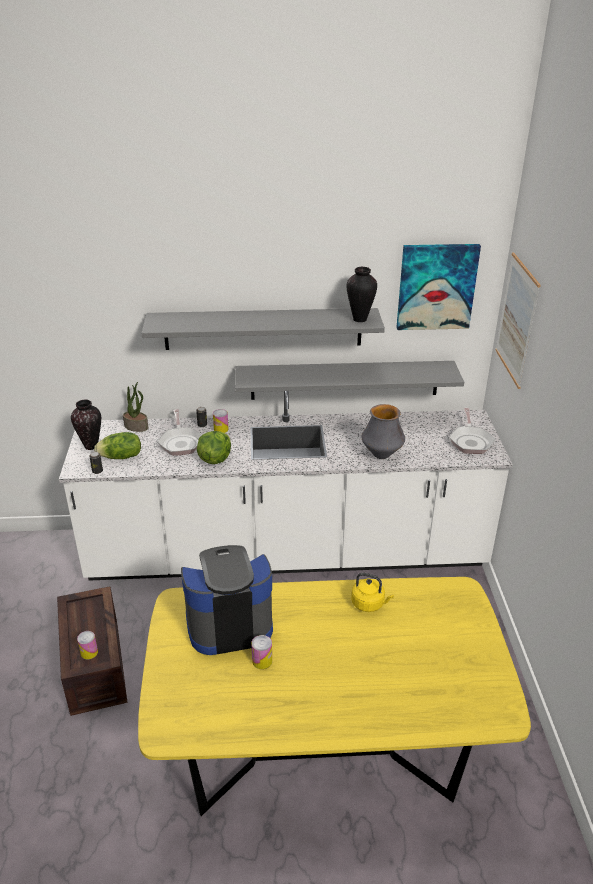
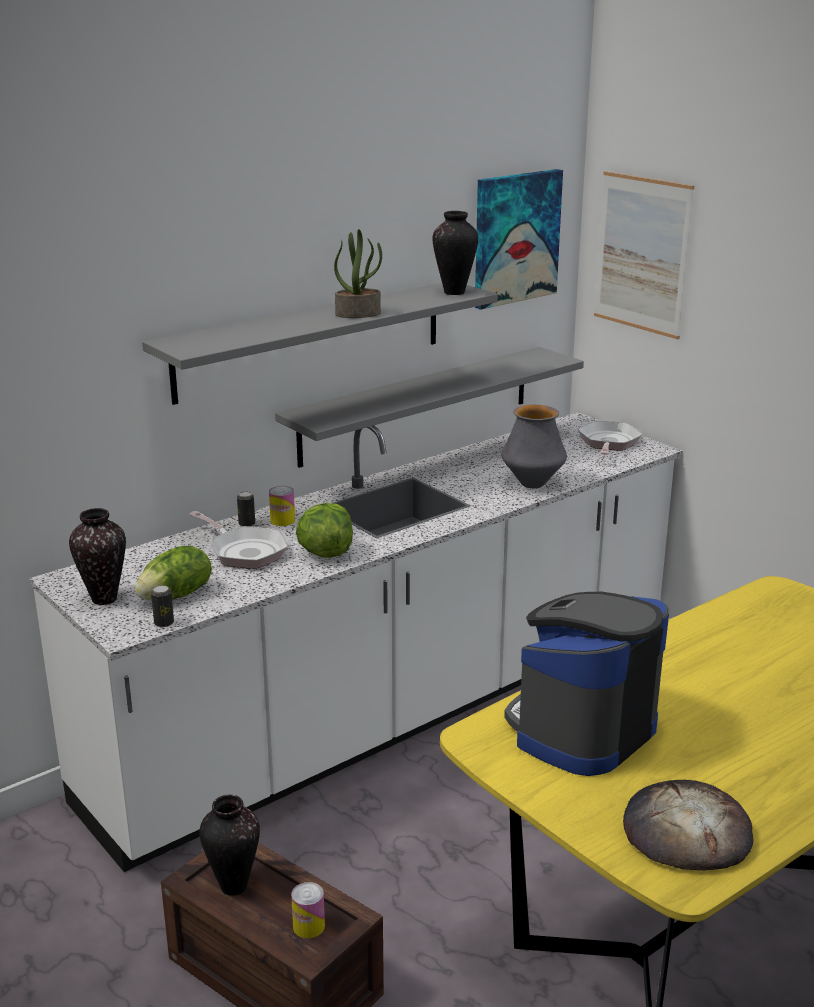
camera: 35 degrees left, 10 degrees down
(82, 615) = (232, 886): none -> vase
(136, 426) = (145, 555): potted plant -> potted plant (358, 314)
(201, 709) = (686, 831): none -> bread
(262, 661) = (678, 748): can -> none
(369, 604) = (707, 641): yellow kettle -> none
(470, 441) = (608, 443): frying pan -> frying pan turned 135 degrees counterclockwise

